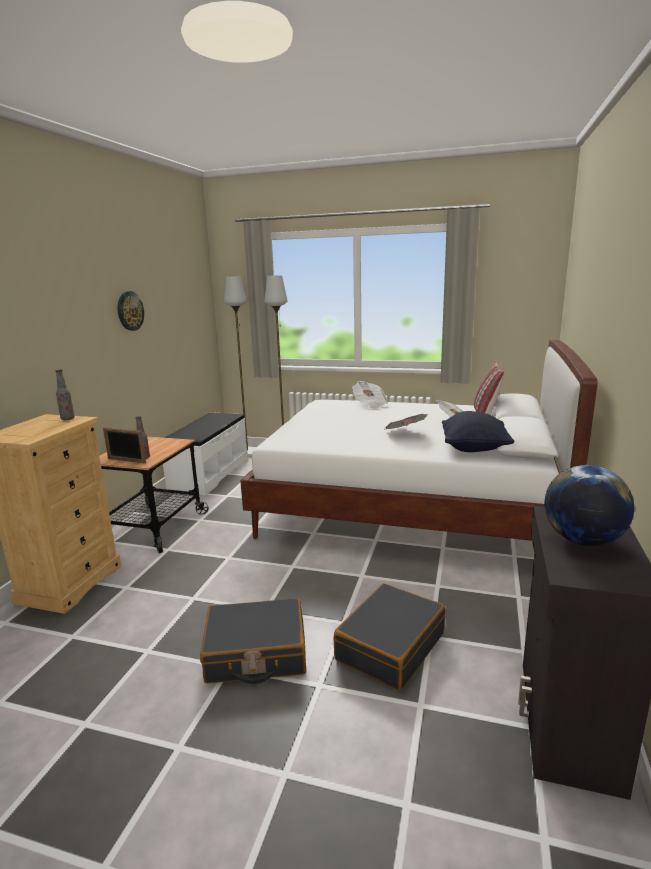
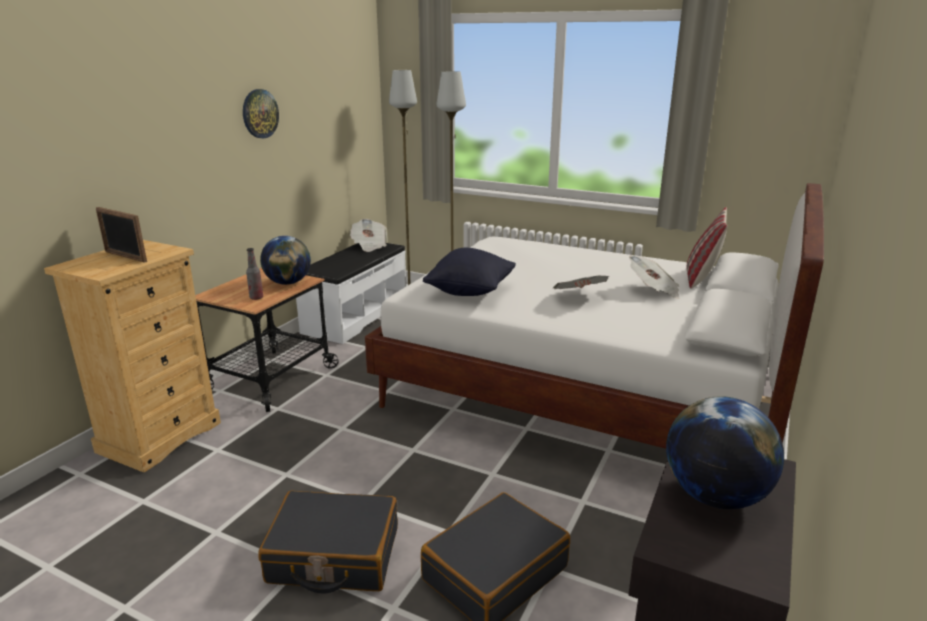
camera: 10 degrees right, 5 degrees up
(67, 418) = (160, 248): bottle -> none
(126, 460) = (235, 299): picture frame -> picture frame (125, 256)
(166, 445) = (288, 283): none -> globe
(370, 404) = (553, 250): newspaper -> newspaper (369, 245)
(474, 448) = (660, 330): black pillow -> black pillow (470, 292)

